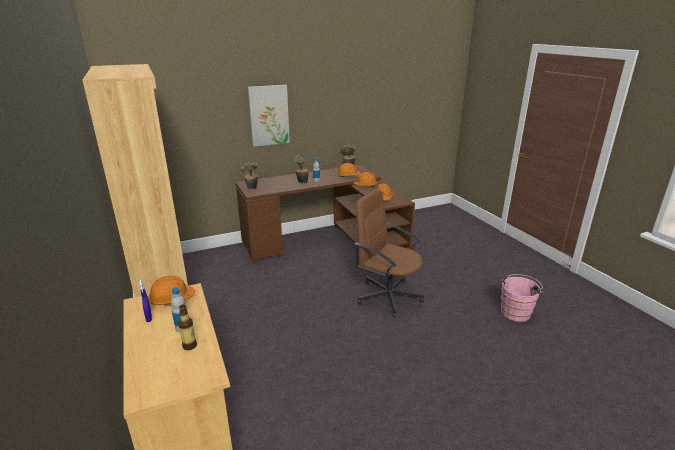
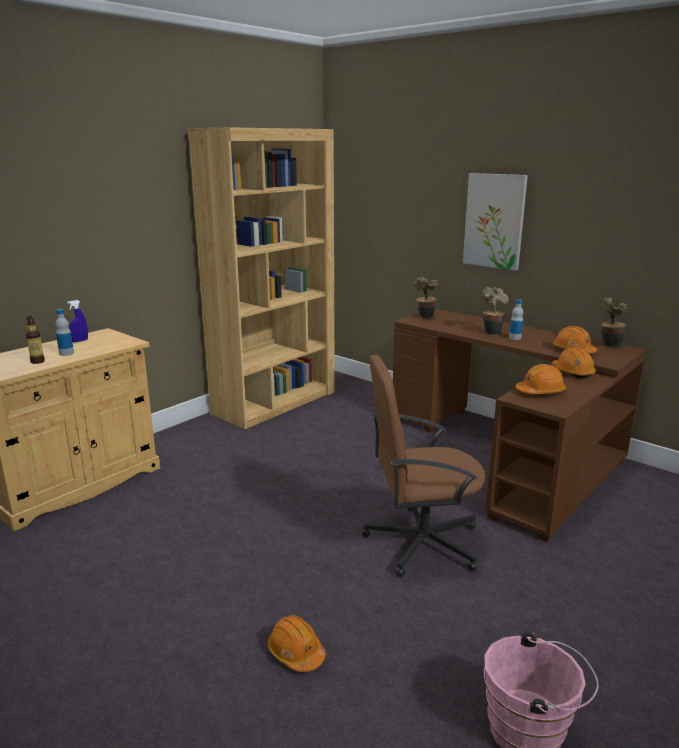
camera: 65 degrees right, 5 degrees down
(171, 299) = (114, 340): orange hard hat -> orange hard hat (296, 652)
(388, 296) = (420, 542): brown office chair -> brown office chair turned 105 degrees counterclockwise

